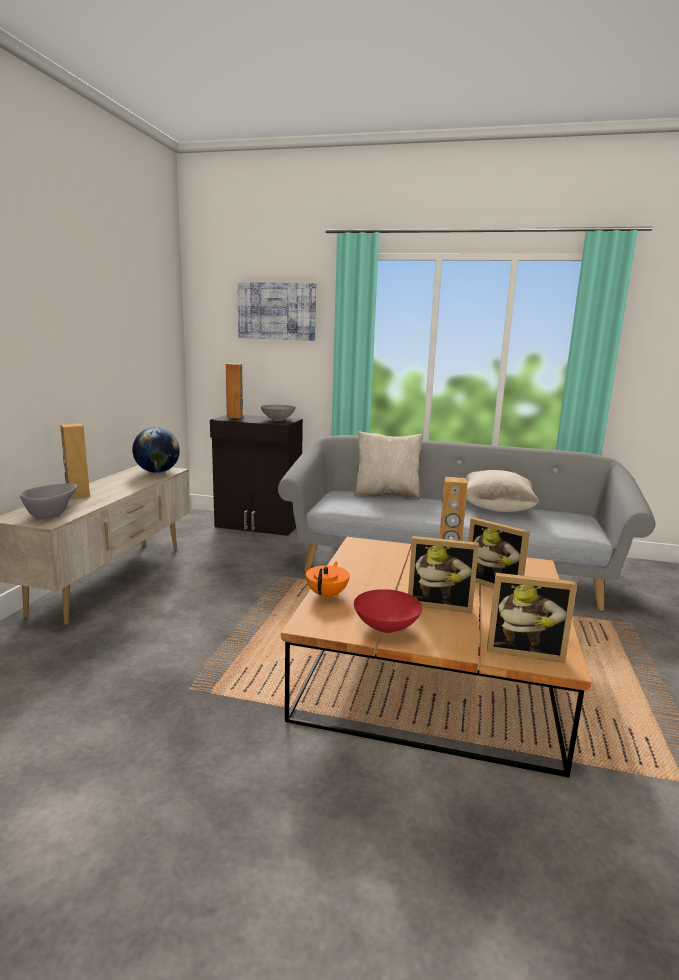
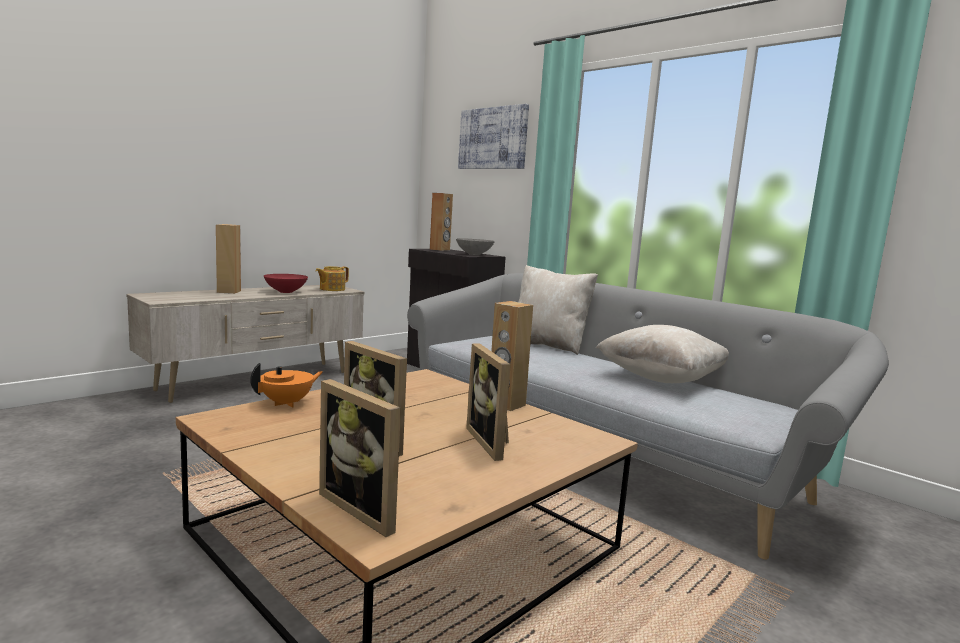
camera: 30 degrees right, 5 degrees down
(52, 514) = (177, 297): grey bowl -> none
(157, 472) = (331, 289): globe -> teapot
(387, 627) = (274, 441): red bowl -> red bowl (286, 292)

